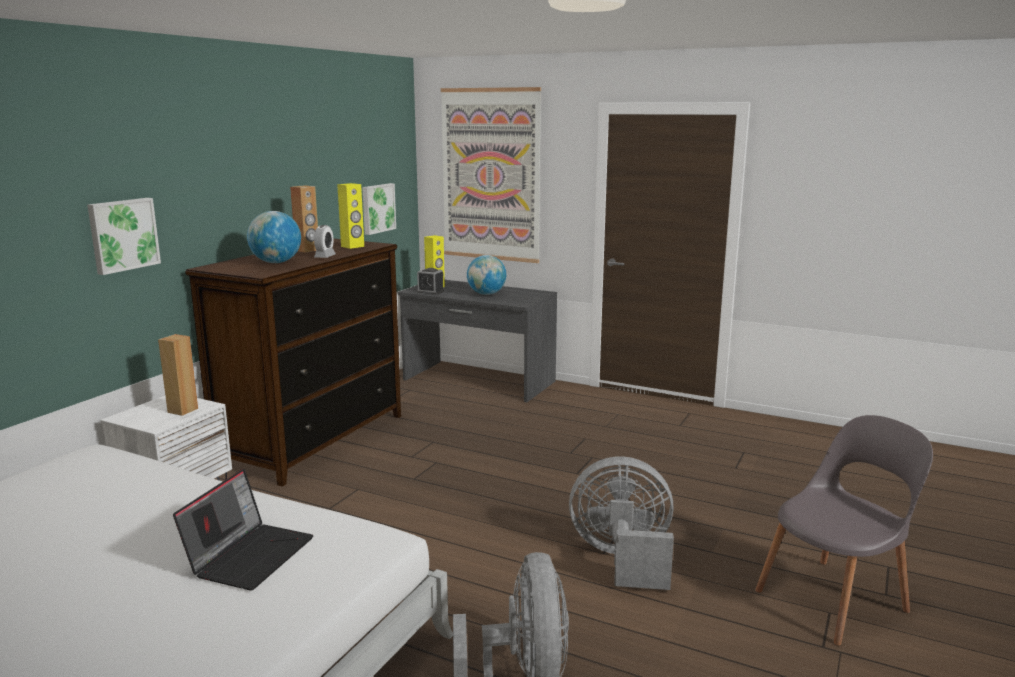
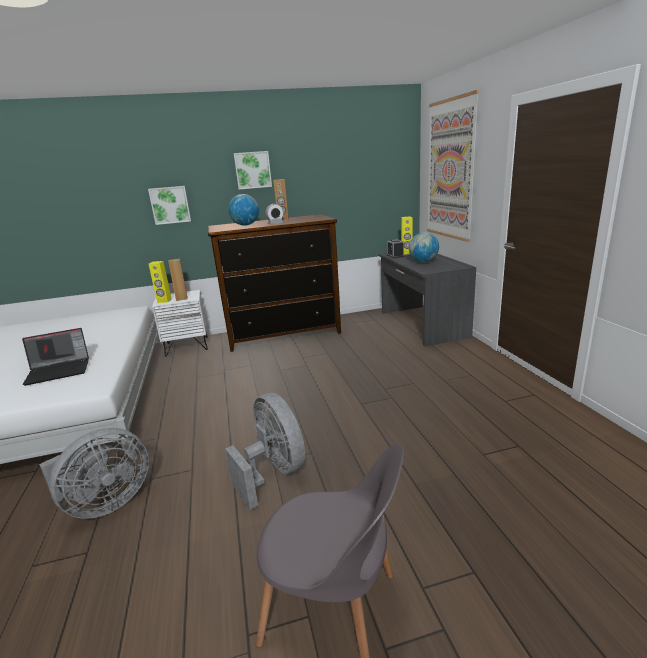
camera: 50 degrees right, 5 degrees up
(352, 246) = (310, 219): yellow speaker -> yellow speaker (164, 301)
(377, 208) = (373, 196): picture -> picture (252, 170)

